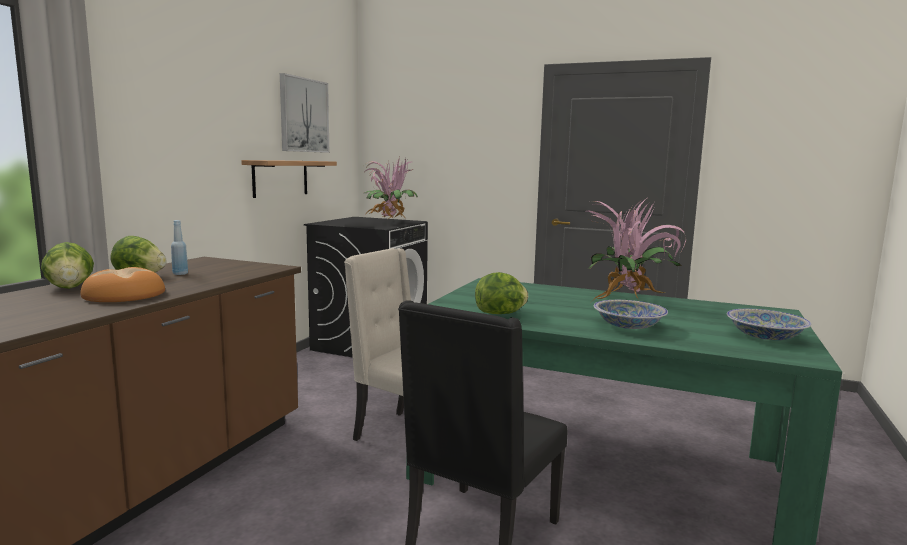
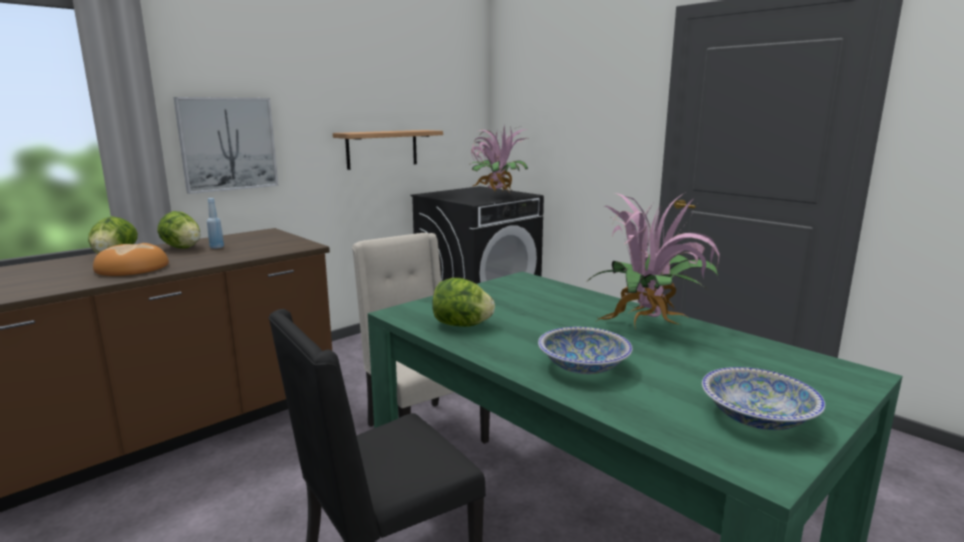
camera: 25 degrees right, 5 degrees up
(303, 115) = (413, 83): picture -> picture (228, 144)

